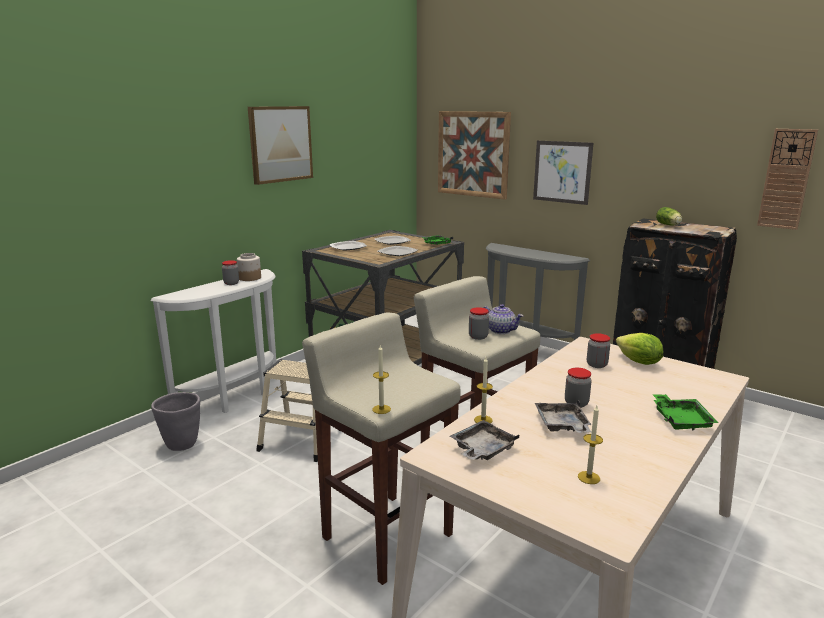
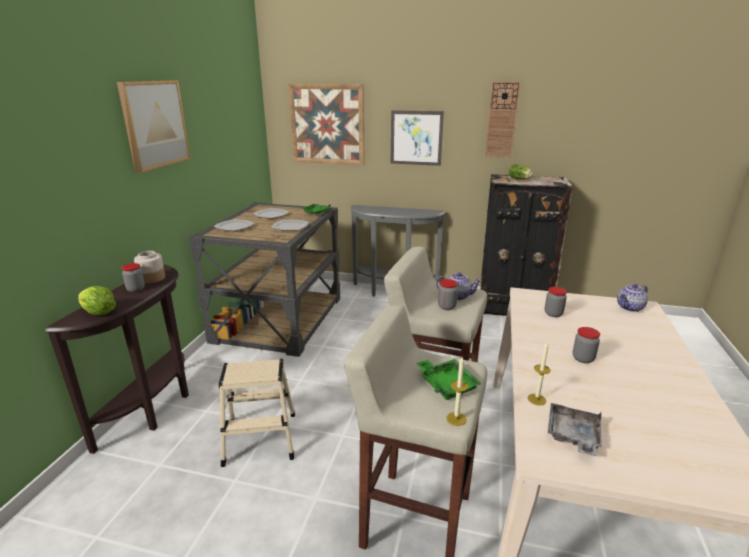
camera: 25 degrees left, 5 degrees up
(181, 444) = (126, 486): grey planter -> none
(236, 397) = (156, 407): white console table -> brown console table
(562, 425) = (599, 386): grey tray -> none
(588, 477) = (678, 438): candle -> none
(638, 362) = (577, 304): lettuce -> lettuce (99, 313)
(681, 420) = (665, 354): green tray -> green tray (447, 384)
(702, 376) = (630, 307): none -> teapot
(786, 179) = (600, 136): wall clock -> wall clock (502, 120)

